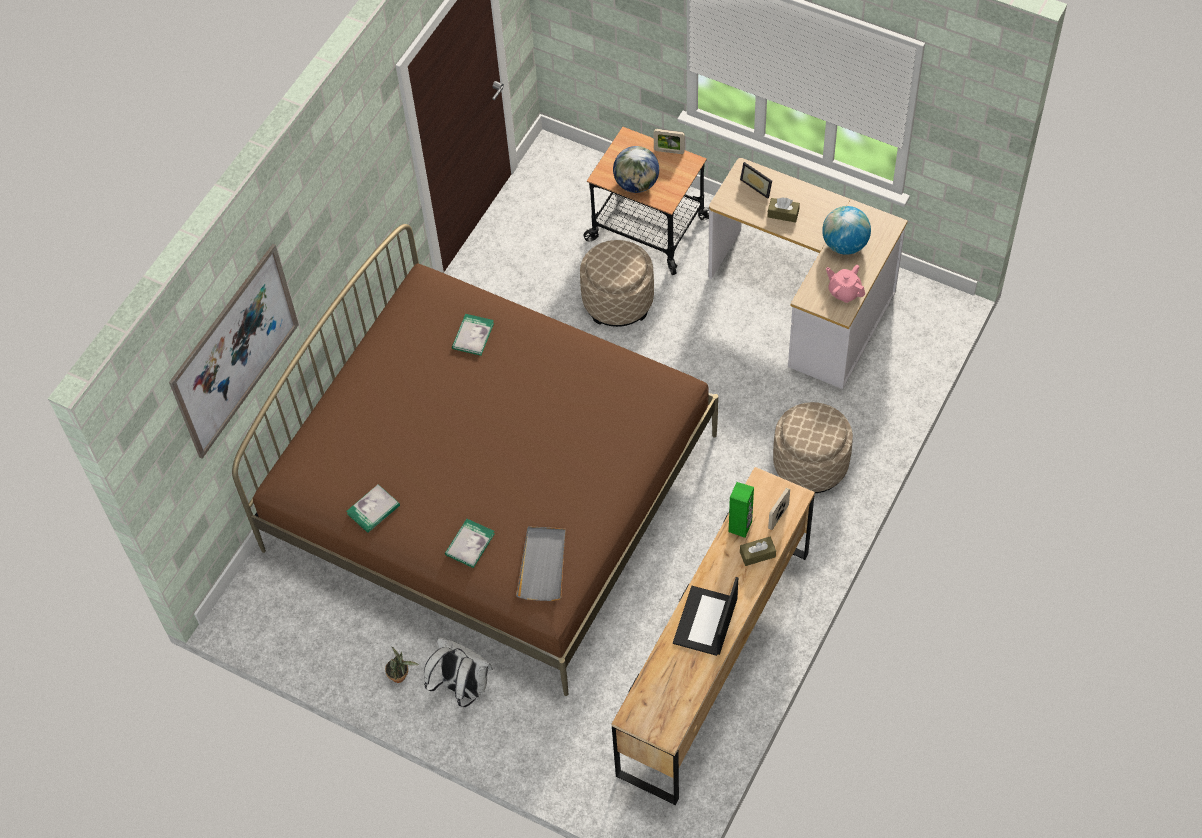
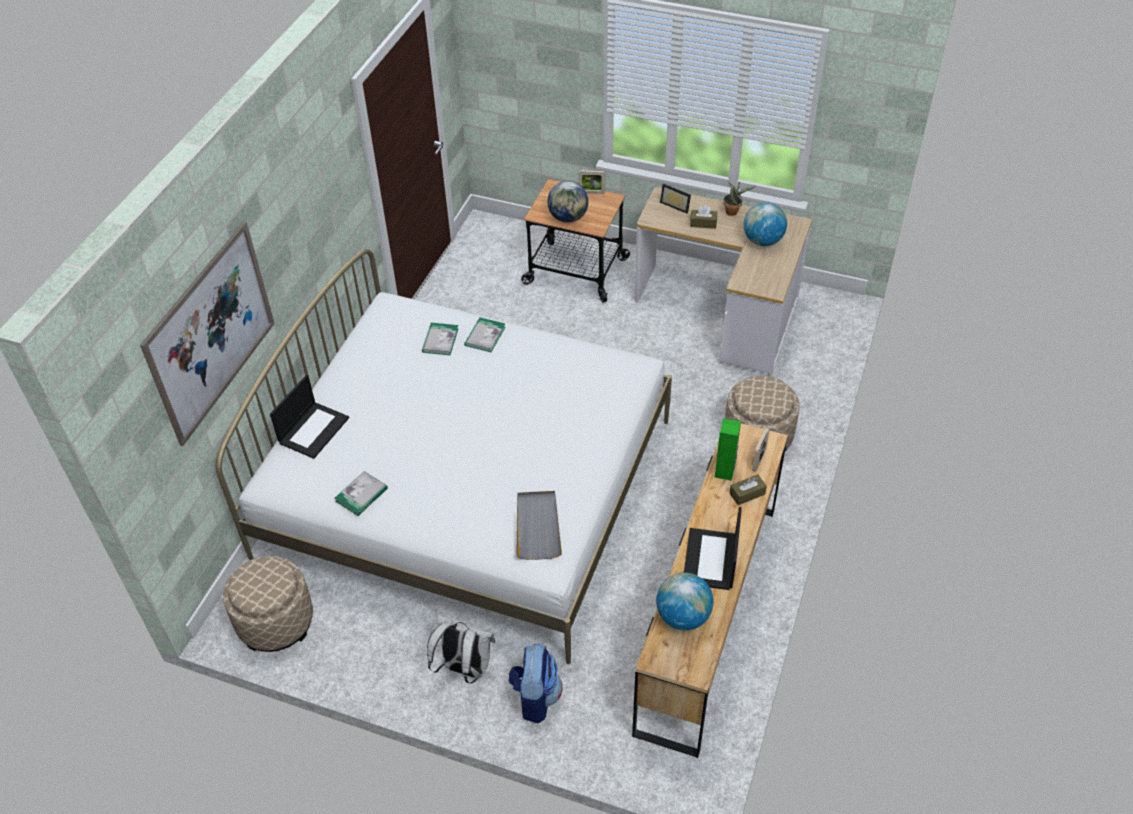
camera: 10 degrees left, 10 degrees down
(332, 429) = (313, 429): none -> laptop
(401, 676) = (400, 664): potted plant -> potted plant (733, 211)
(470, 544) = (462, 515): book -> book (485, 336)
(491, 492) = (468, 489): brown bed -> white bed
(528, 726) = (535, 697): none -> backpack
(618, 301) = (559, 326): beige ottoman -> beige ottoman (275, 621)
(666, 677) = (683, 616): none -> globe
(844, 292) = (772, 275): pink teapot -> none

